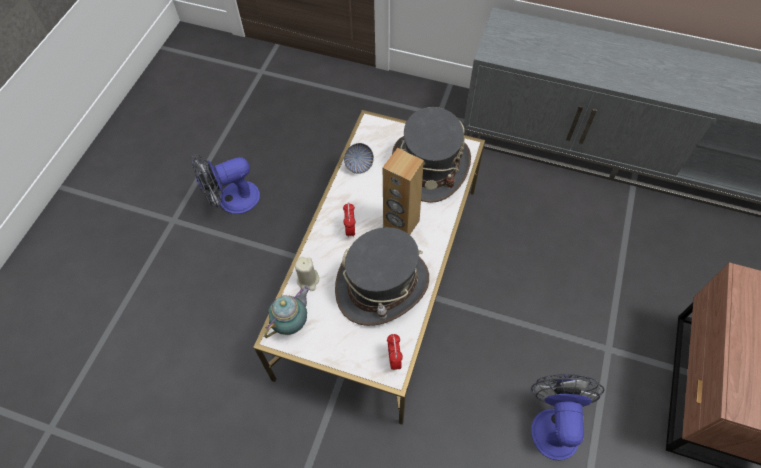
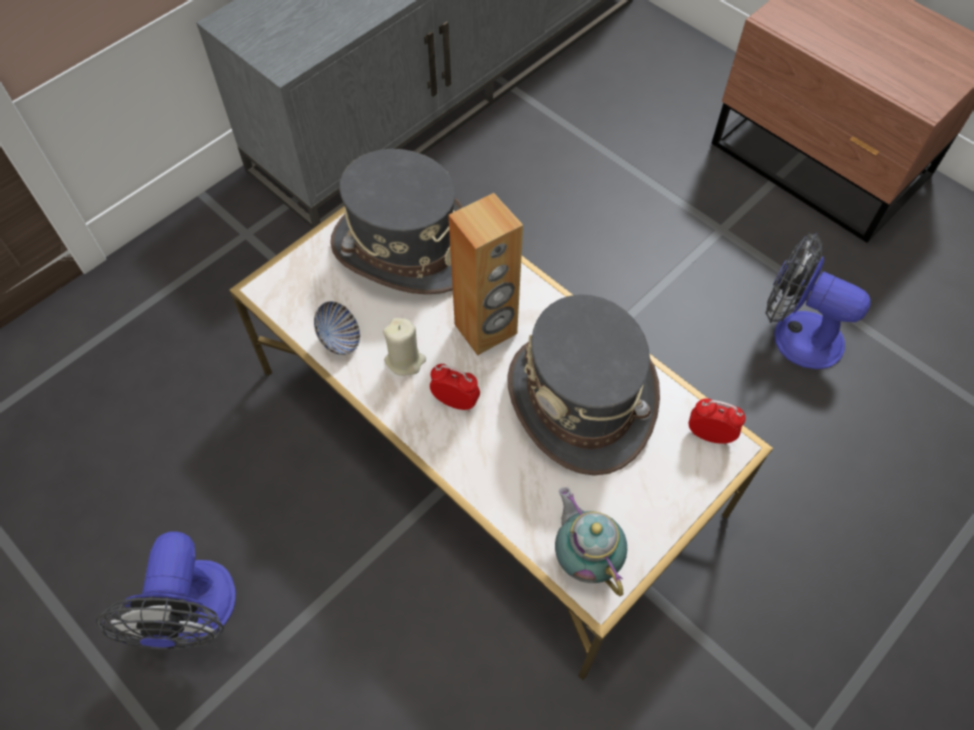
camera: 65 degrees left, 0 degrees up
(308, 280) = (518, 502): beige candle -> beige candle (405, 360)

